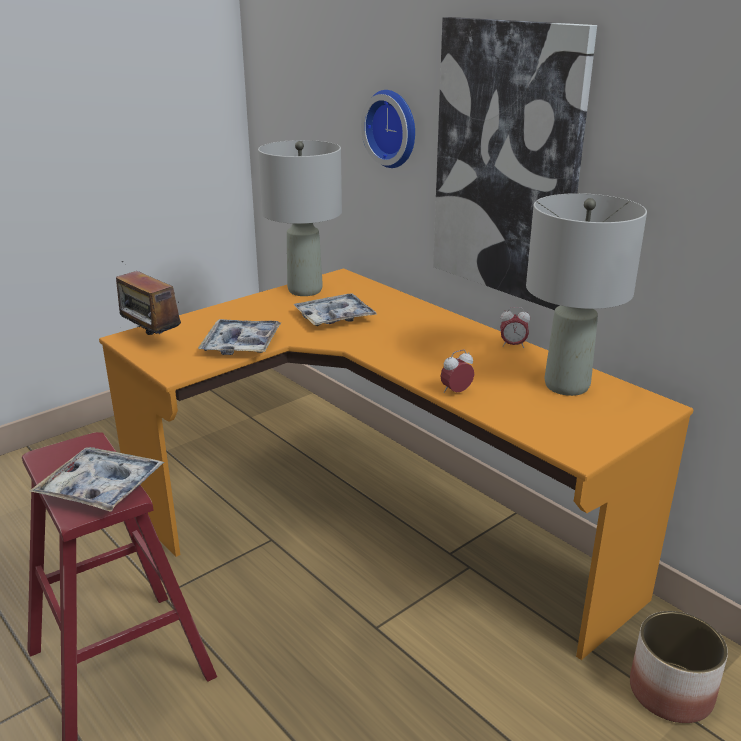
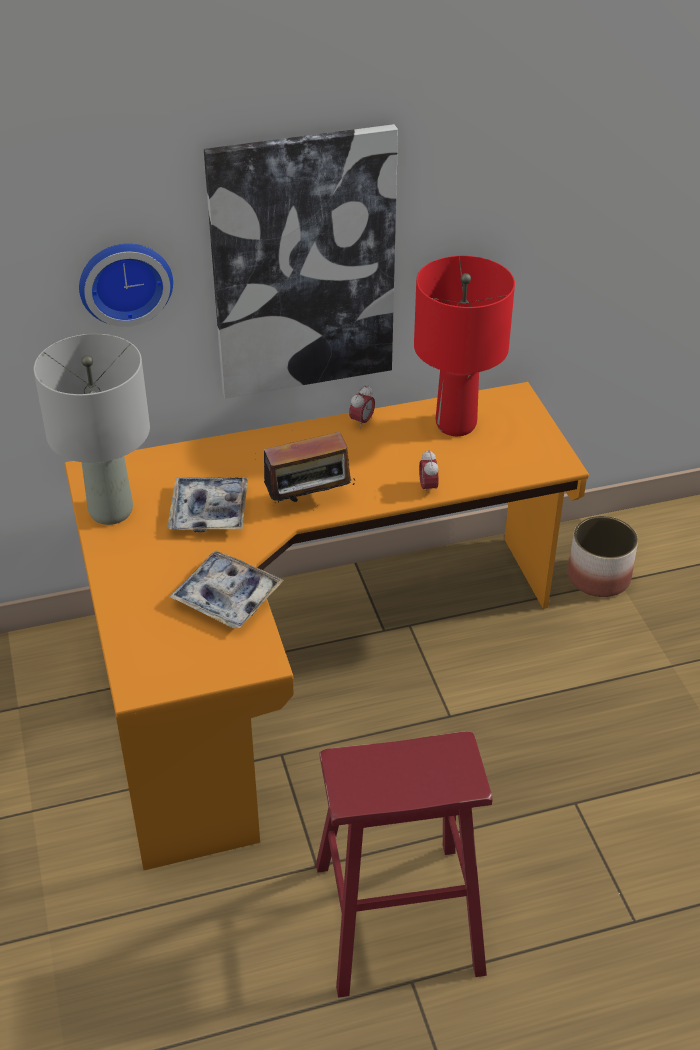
camera: 65 degrees left, 15 degrees up
(101, 488) = (435, 762): tray -> none
(151, 340) = (162, 667): radio -> radio (309, 502)
(567, 386) = (456, 424): grey table lamp -> red table lamp

